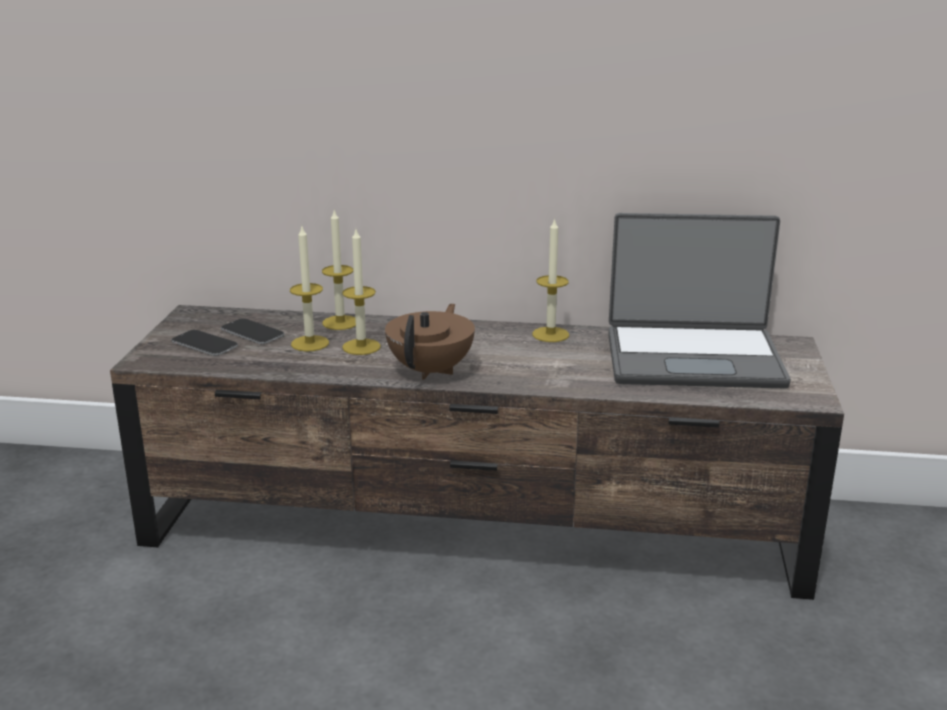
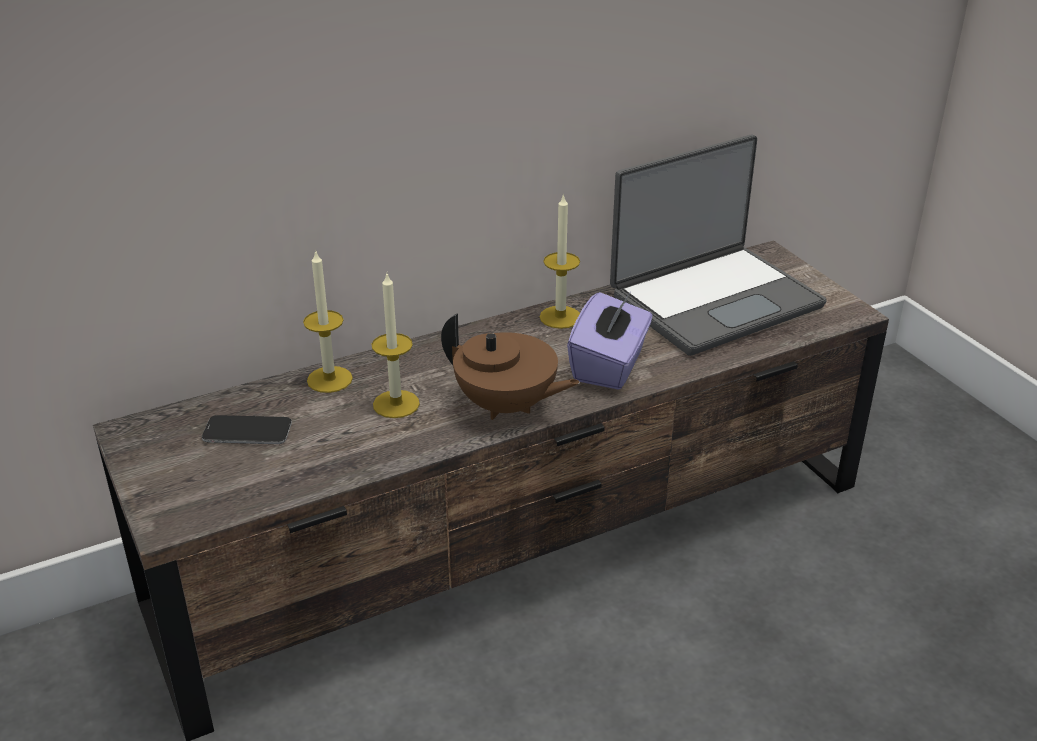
camera: 35 degrees left, 10 degrees up
(204, 344) = (212, 470): phone -> none
(310, 343) = (334, 421): candle -> none
(432, 370) = (506, 406): brown teapot -> brown teapot turned 135 degrees clockwise
(543, 371) = (609, 366): none -> purple tissue box

